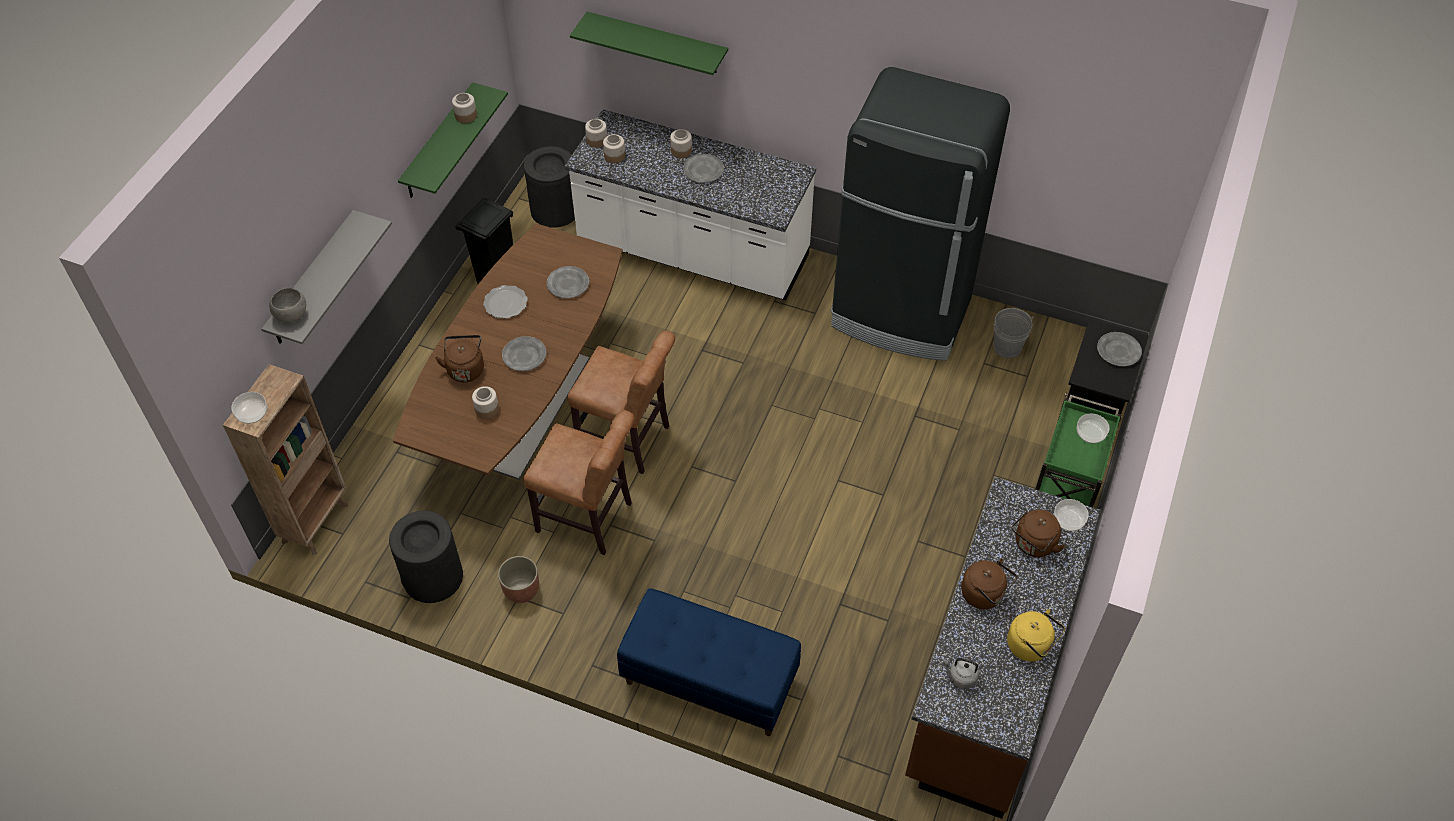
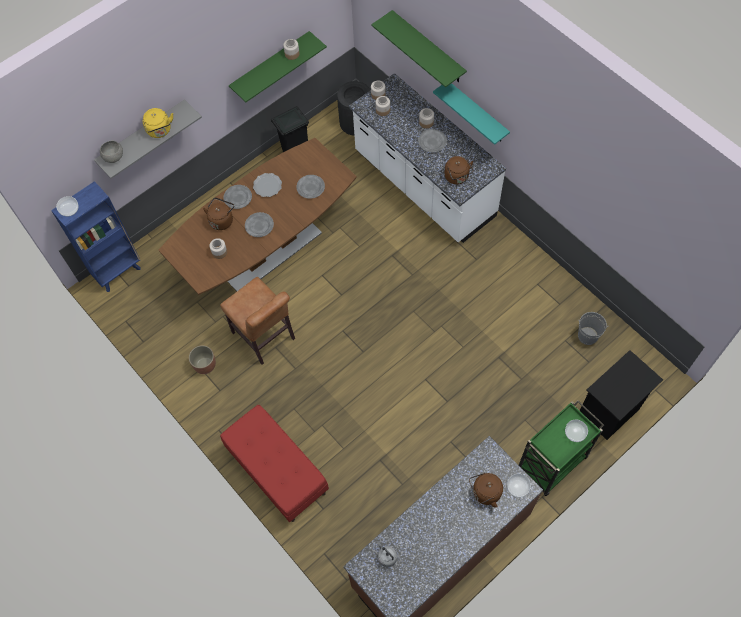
camera: 30 degrees right, 10 degrees up
(316, 522) = (118, 272): brown bookcase -> blue bookcase
(433, 577) = (162, 335): black trash can -> none
(628, 441) = (315, 297): brown chair -> none
(708, 681) = (277, 471): blue bench -> red bench
(754, 106) = (477, 113): none -> turquoise shelf
(901, 314) = (531, 283): black fridge -> none
(984, 595) = (433, 511): brown kettle -> brown kettle (457, 177)
(1031, 646) = (441, 558): yellow kettle -> yellow kettle (160, 131)
(1118, 351) = (634, 382): grey plate -> grey plate (237, 198)

